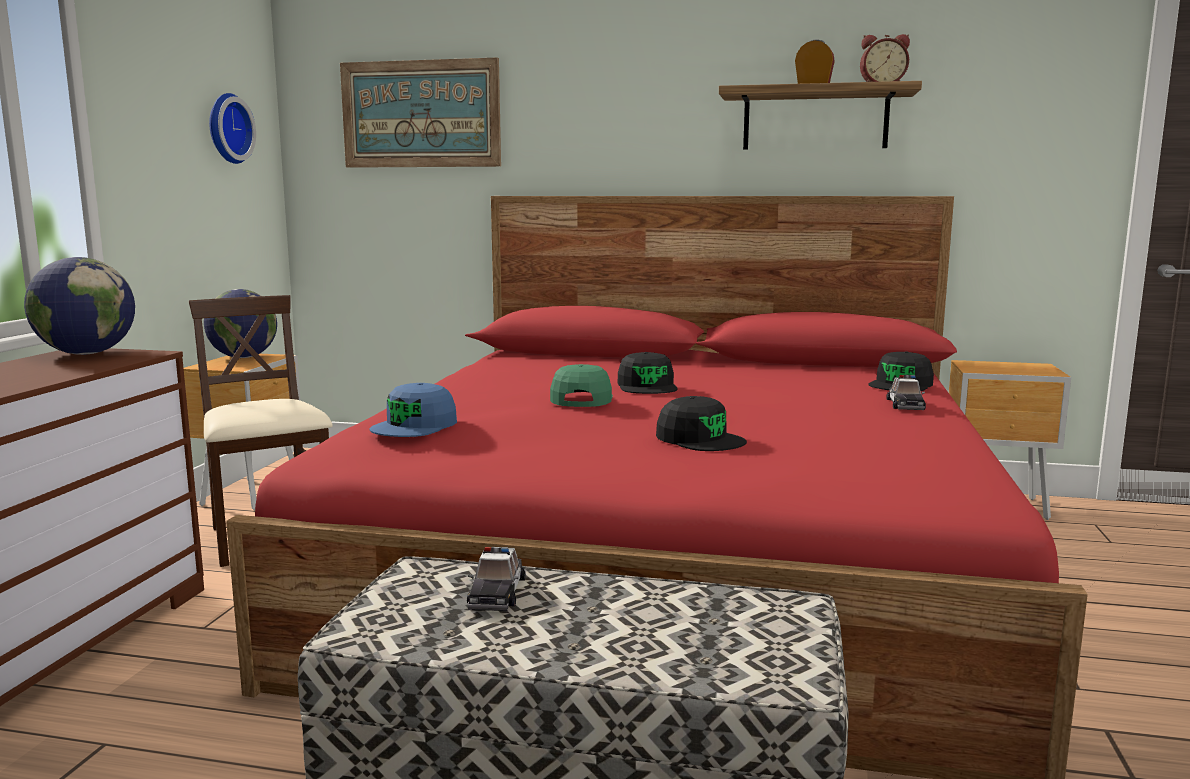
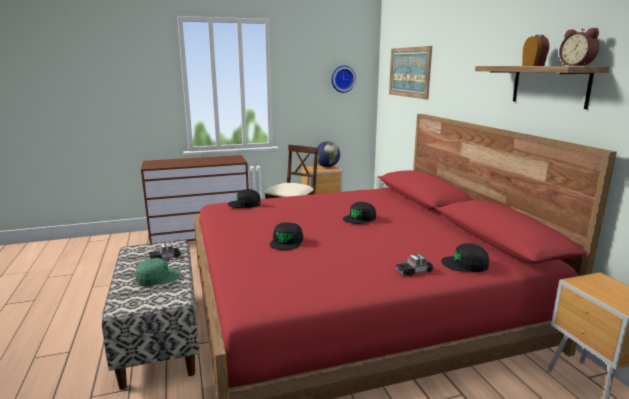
camera: 60 degrees right, 5 degrees up
(86, 353) = (232, 158): globe -> none
(415, 425) = (245, 204): blue cap -> black cap
(581, 399) = (316, 213): green cap -> green cap (157, 277)

